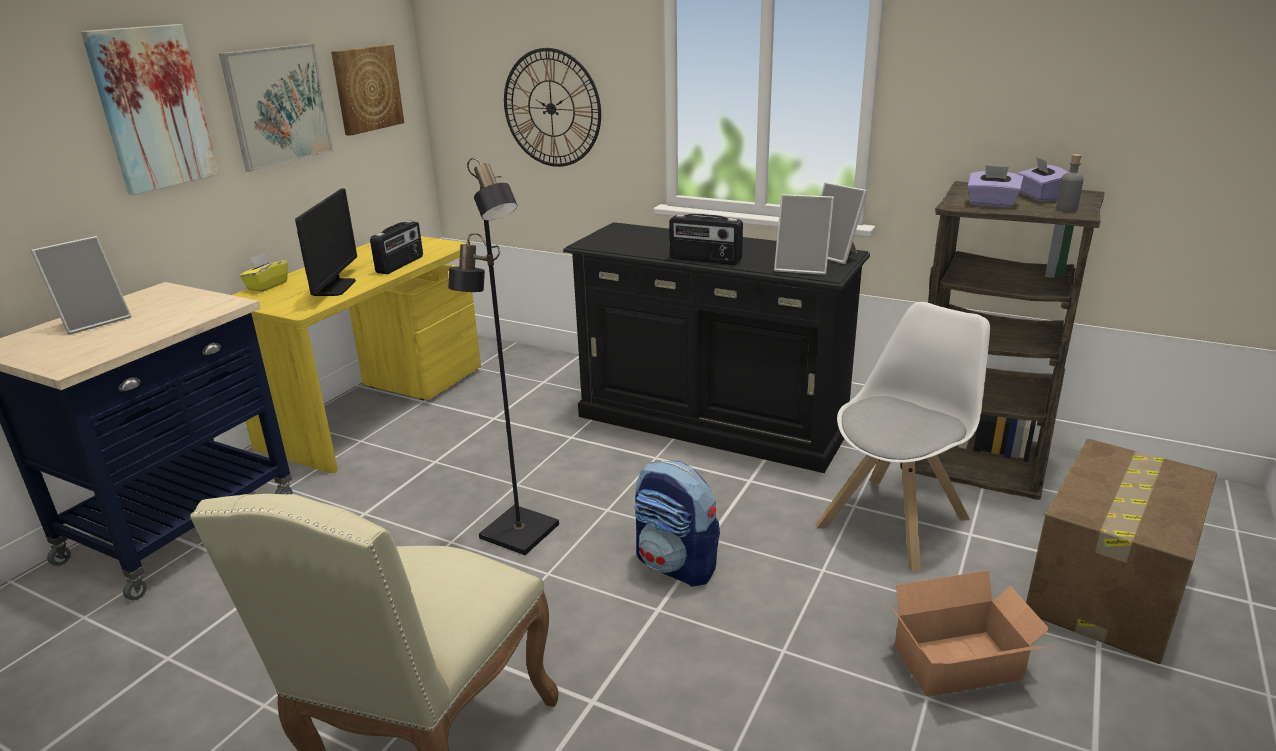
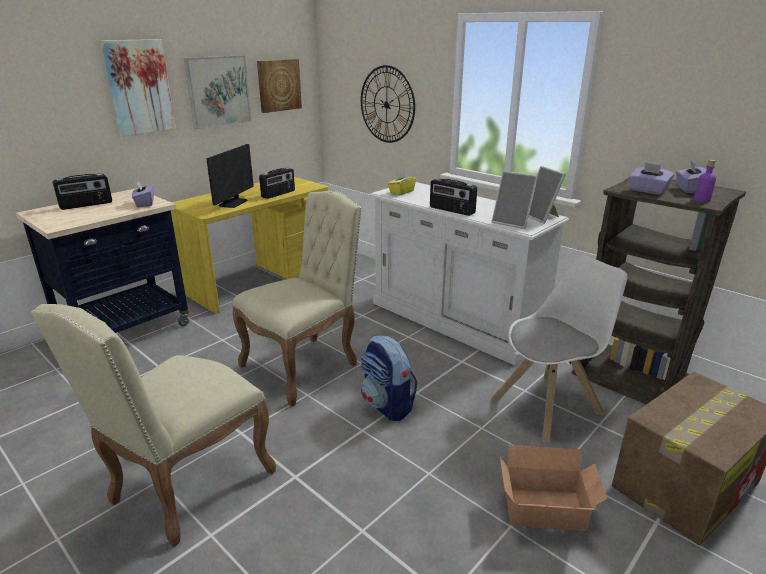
camera: 15 degrees right, 0 degrees up
(94, 321) = (86, 205): picture frame -> radio
(203, 306) = (144, 203): none -> purple tissue box
(267, 286) = (198, 198): yellow tissue box -> yellow tissue box (401, 192)
(519, 531) = (303, 366): black floor lamp -> beige chair
(712, 422) = (456, 320): black cabinet -> white cabinet
(1066, 209) = (701, 200): grey bottle -> purple bottle

